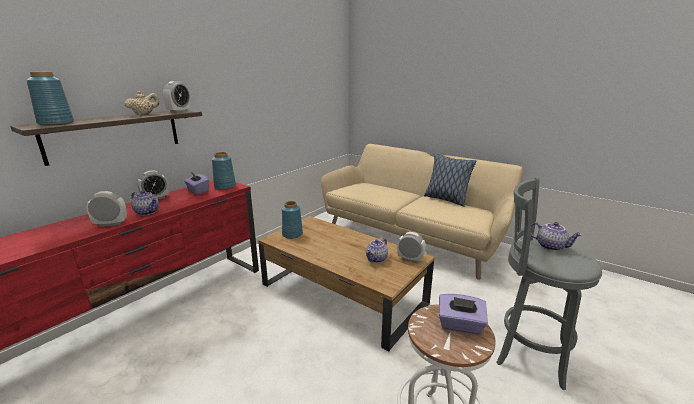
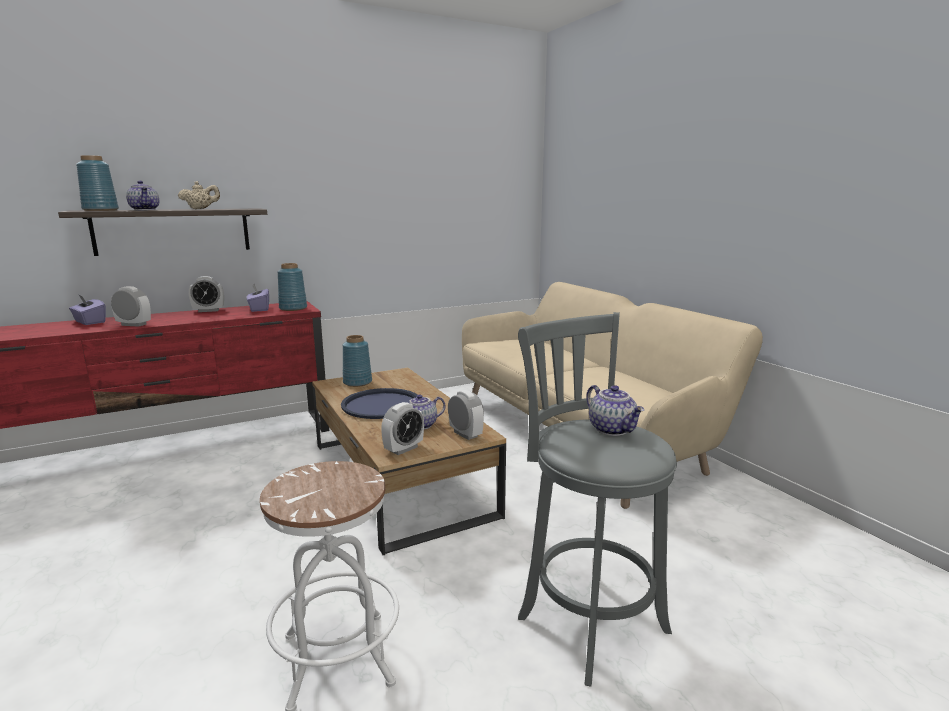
camera: 25 degrees right, 5 degrees down
(148, 212) = (180, 320): teapot -> teapot (145, 209)
(179, 112) = (242, 208): alarm clock -> alarm clock (403, 449)
(331, 249) = (381, 405): none -> blue tray
(445, 199) = (628, 374): pillow -> none
(460, 325) = (344, 487): purple tissue box -> purple tissue box (89, 322)

